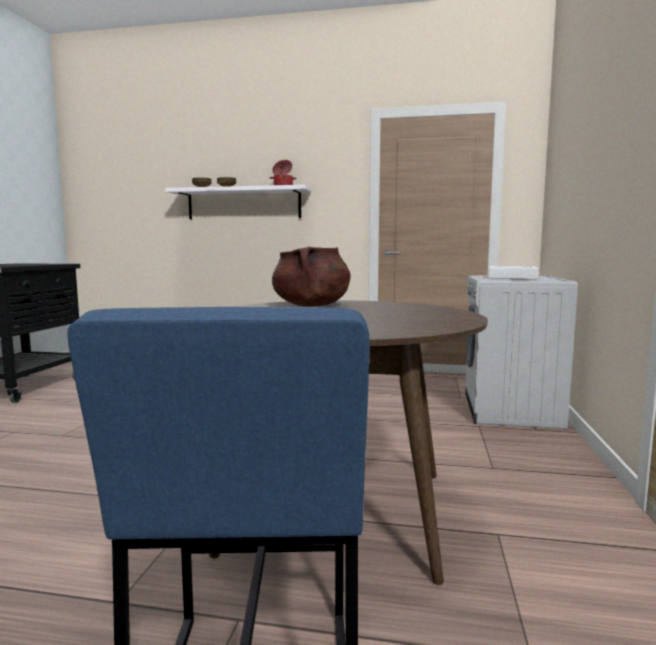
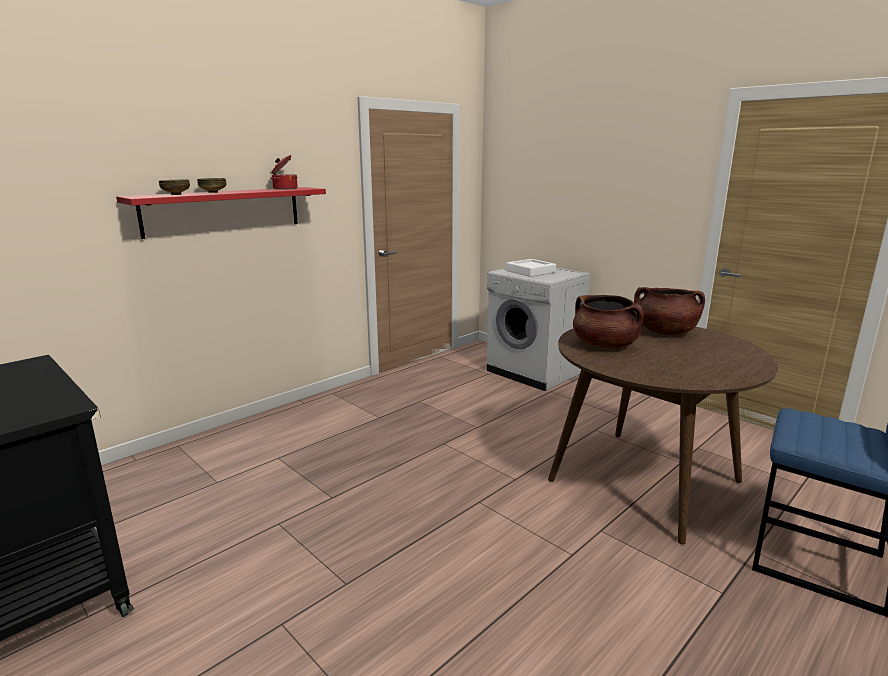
camera: 55 degrees left, 10 degrees up
(244, 204) = (224, 211): white shelf -> red shelf
(417, 312) = (665, 332): none -> brown cooking pot

